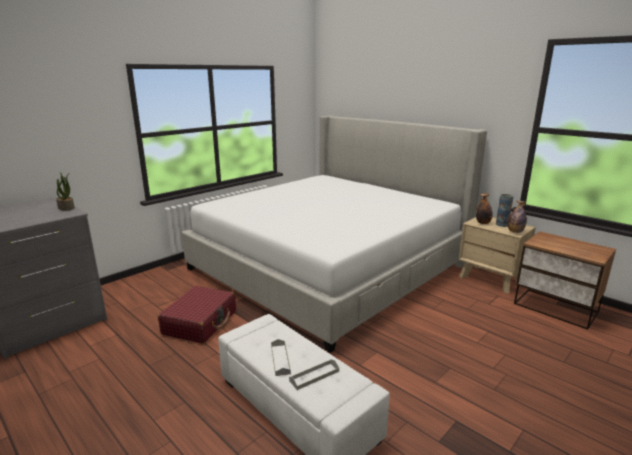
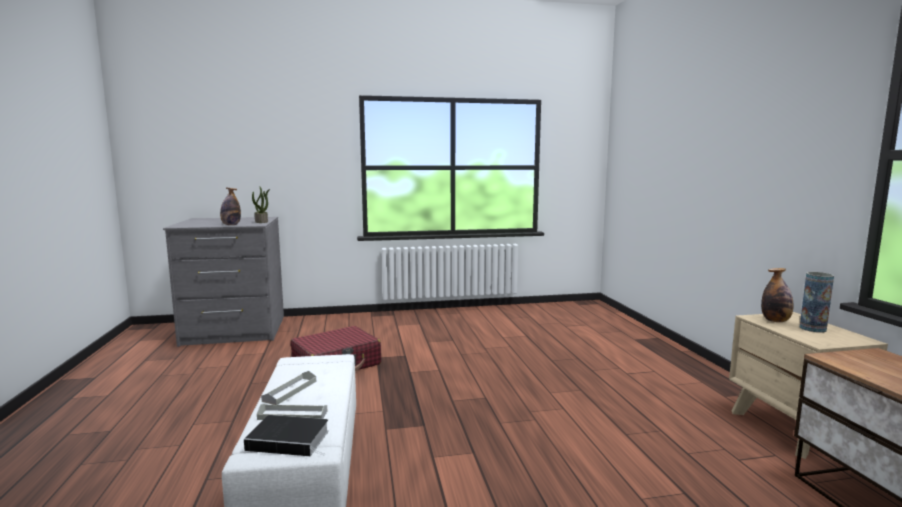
camera: 35 degrees right, 10 degrees down
(329, 266) = (542, 351): bed -> none
(344, 392) = (291, 440): none -> book
(515, 232) = (822, 341): bottle -> bottle (231, 225)

